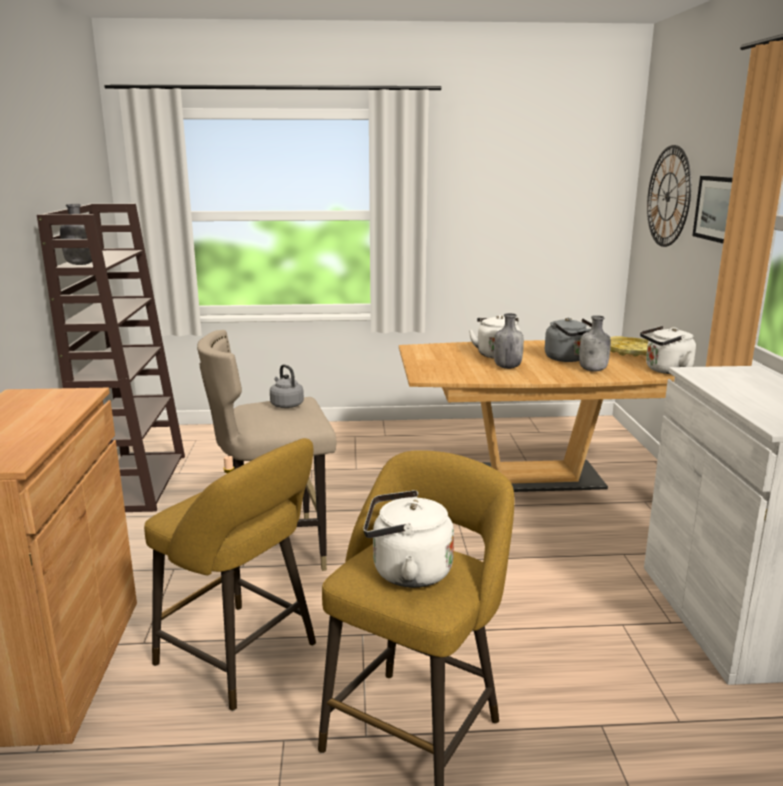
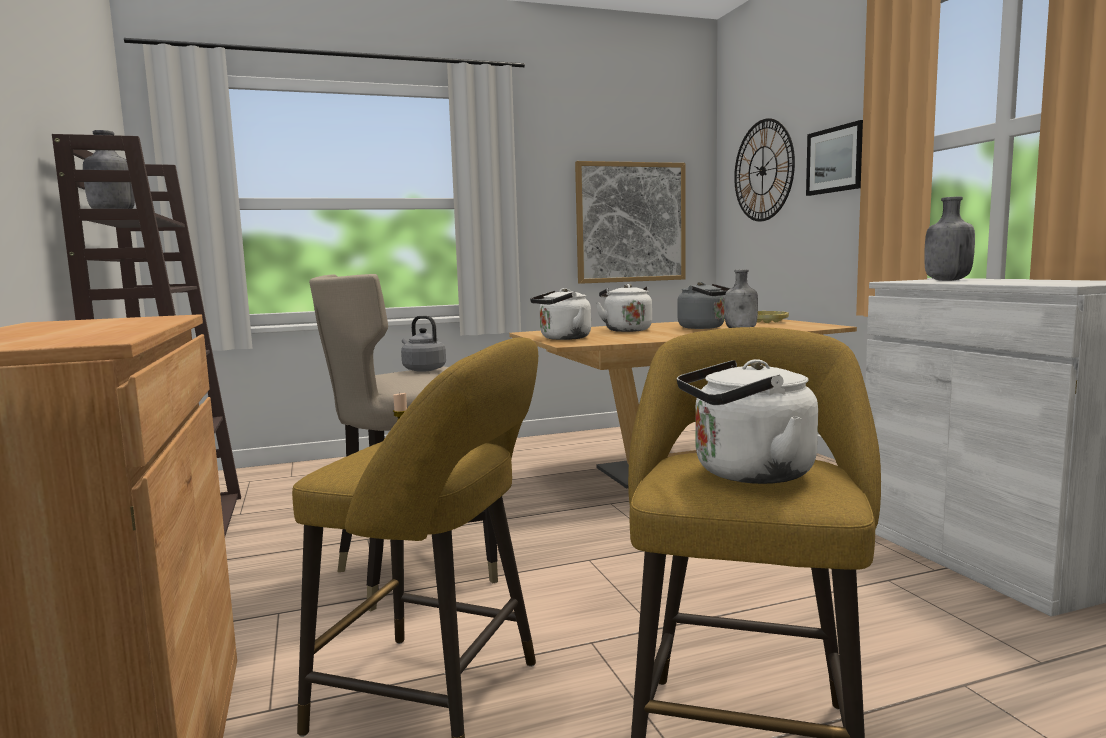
camera: 15 degrees left, 10 degrees down
(507, 367) = (650, 334): grey bottle -> grey bottle (946, 280)
(541, 232) = (631, 222): none -> picture
(665, 370) = (811, 326): white kettle -> white kettle (562, 338)

